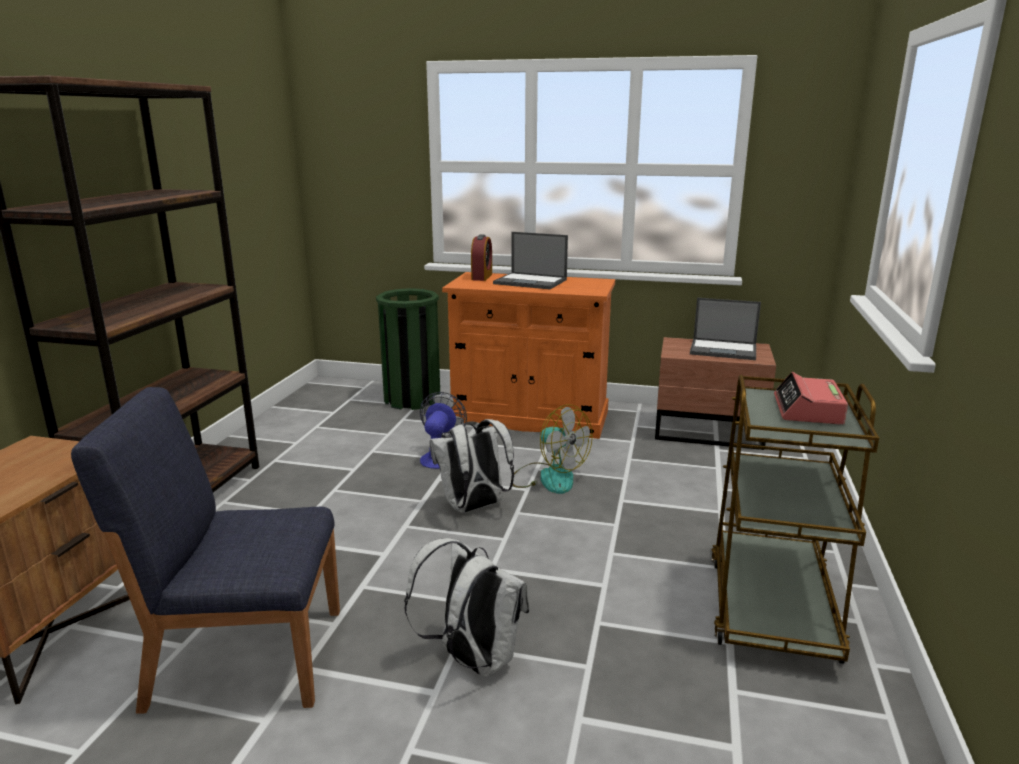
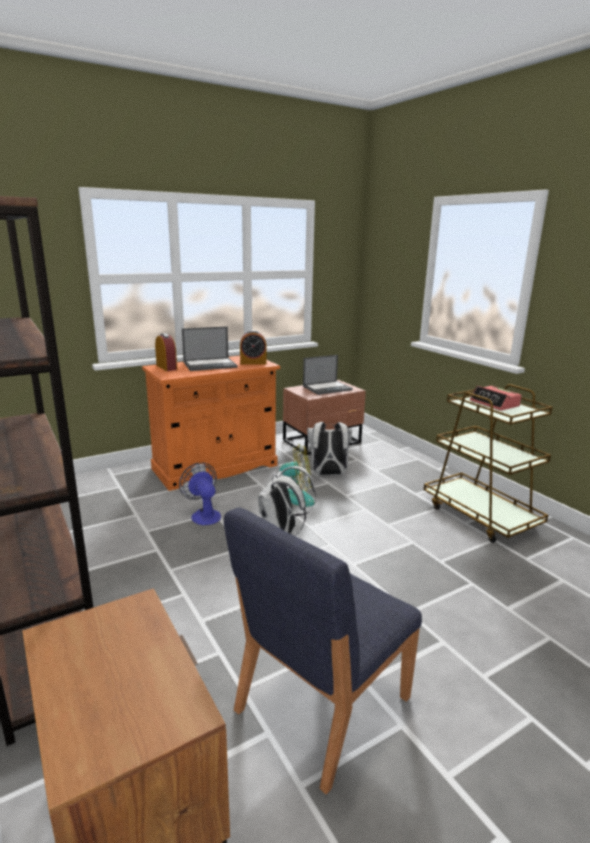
camera: 45 degrees left, 0 degrees up
(412, 399) = (107, 483): green trash can -> none
(472, 659) = (428, 614): white backpack -> white backpack (328, 474)
(583, 288) = (253, 363): none -> alarm clock

